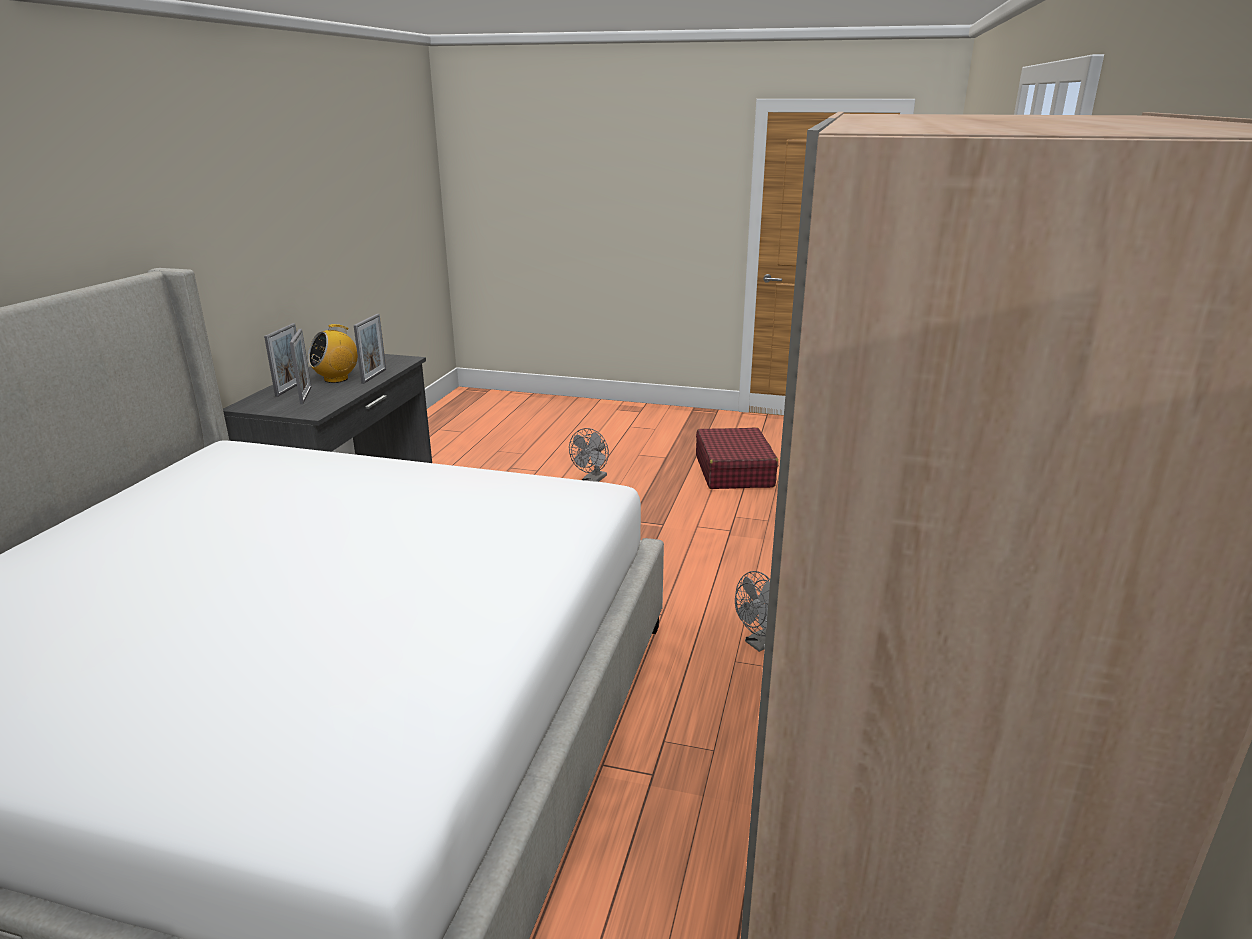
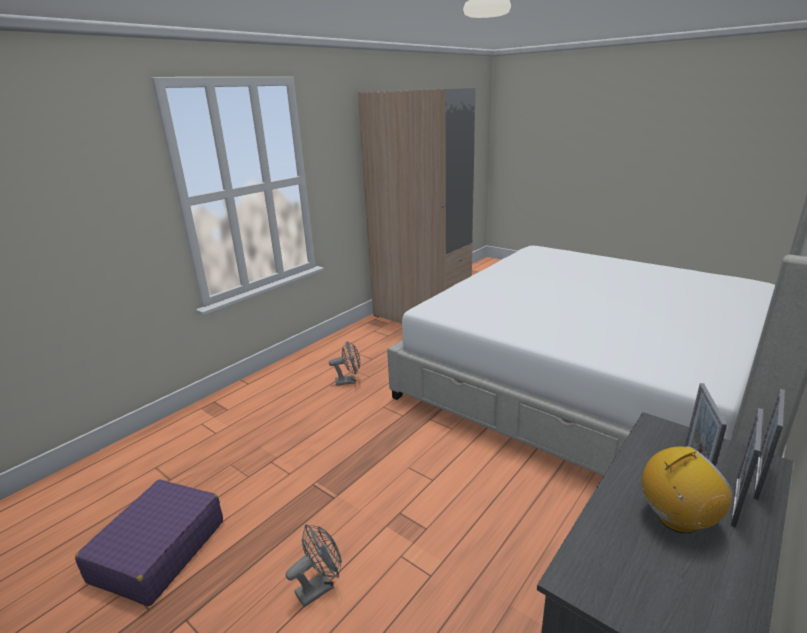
camera: 155 degrees left, 0 degrees up
(374, 376) = (615, 513): picture frame -> picture frame (757, 477)
(734, 471) = (158, 551): red suitcase -> purple suitcase

